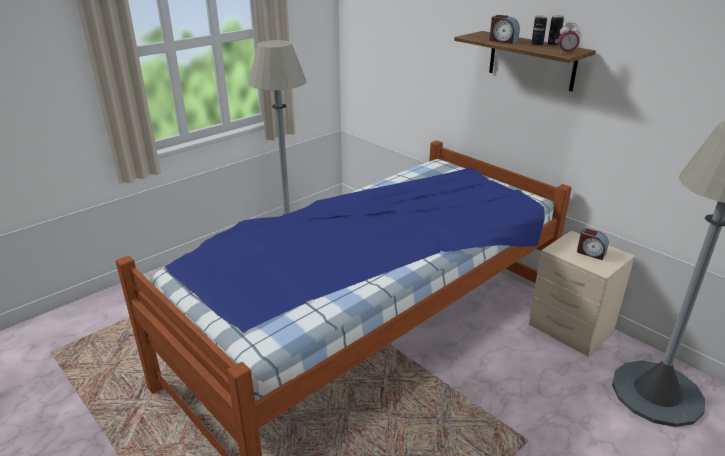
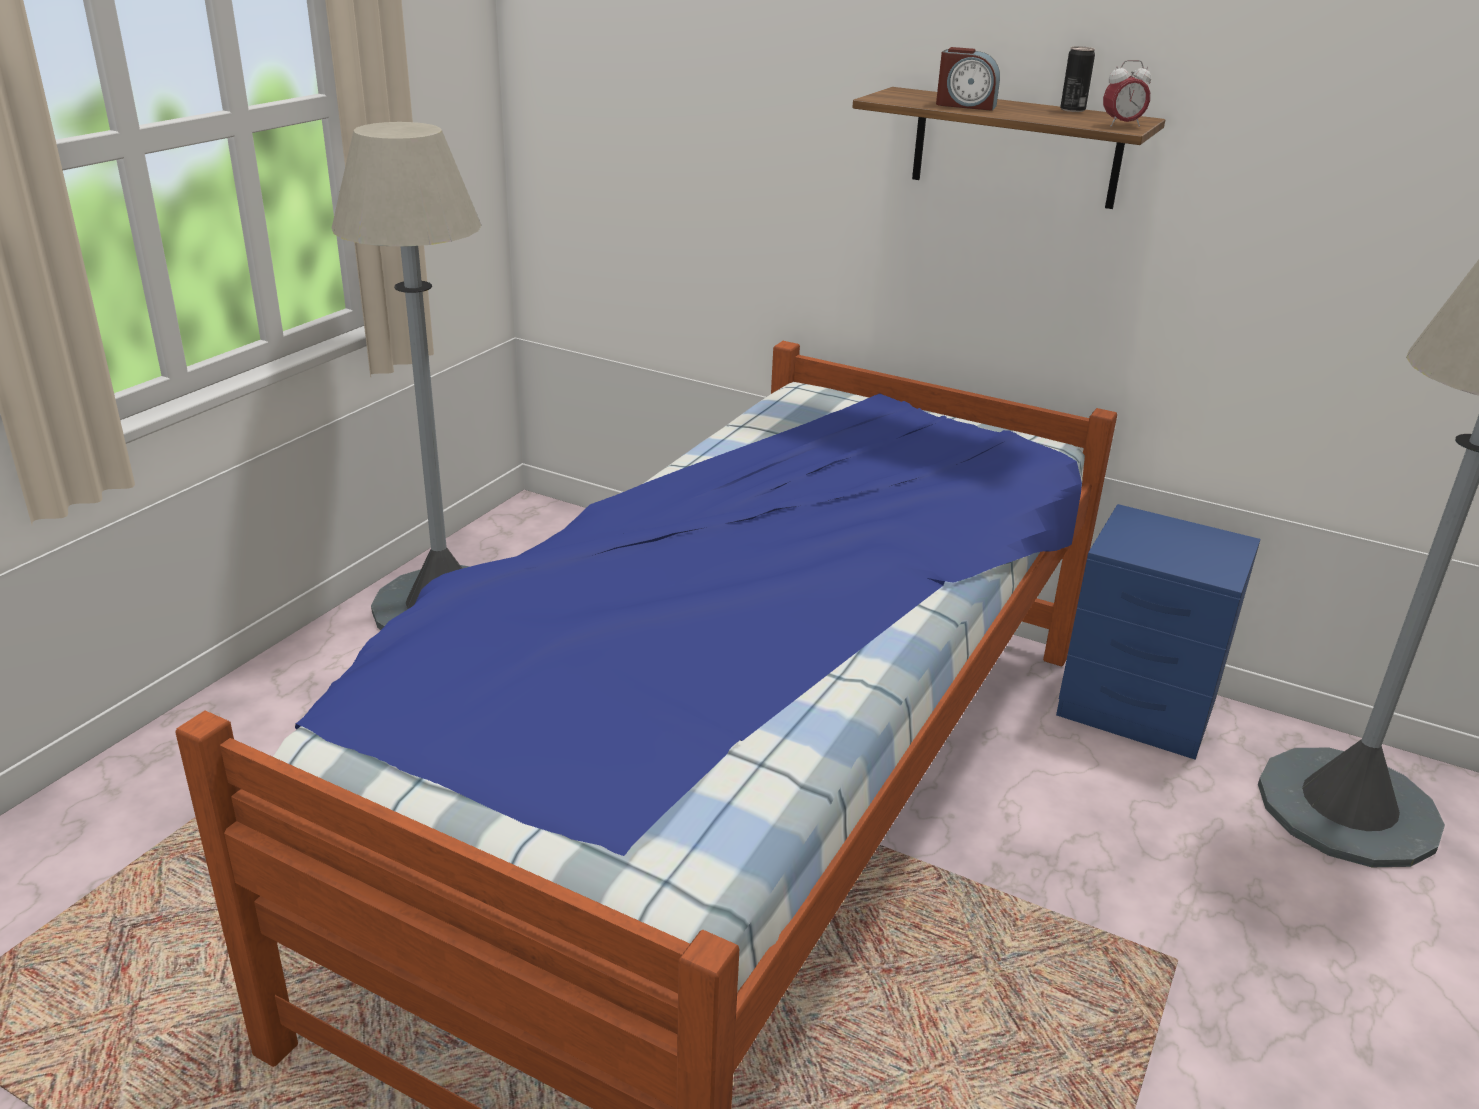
camera: 20 degrees left, 0 degrees up
(537, 44) = (1042, 111): can -> none
(571, 329) = (1138, 711): beige nightstand -> blue nightstand
(590, 253) = (1181, 545): alarm clock -> none

